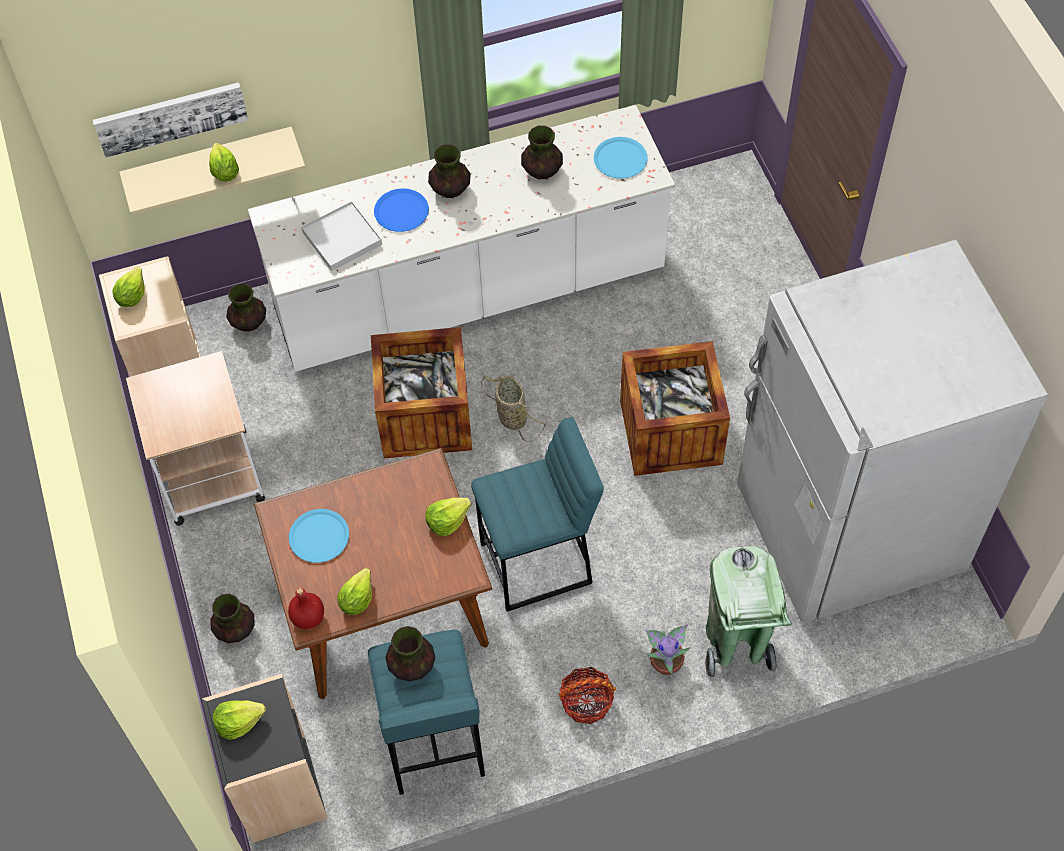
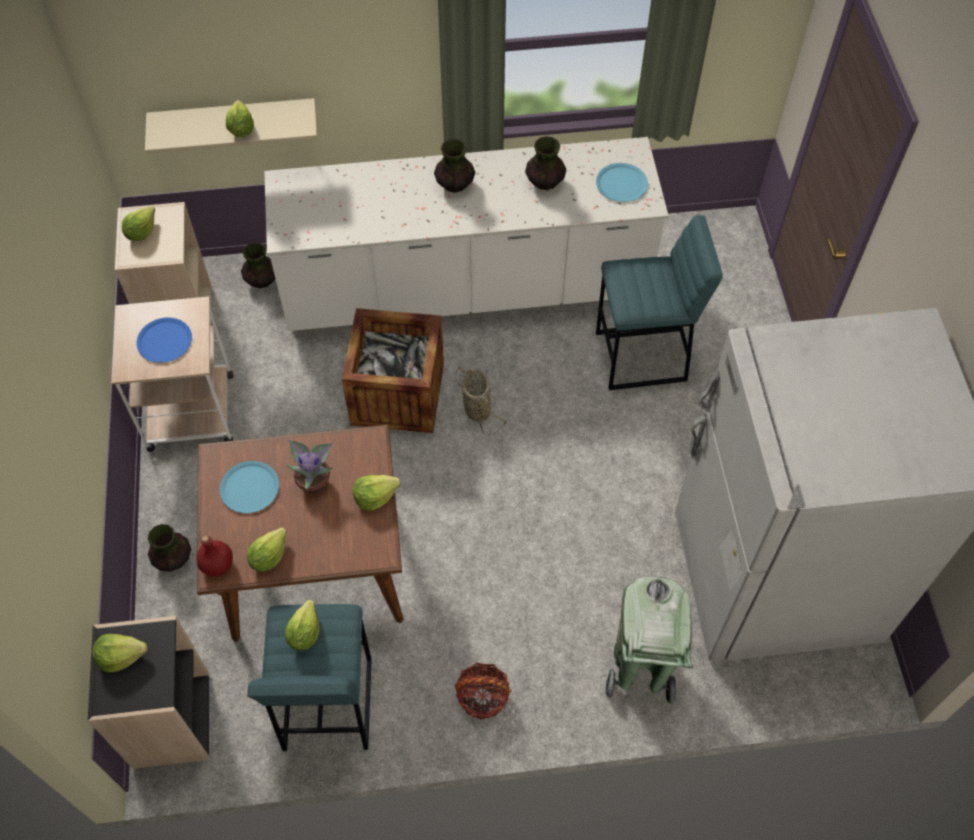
camera: 10 degrees right, 0 degrees up
(171, 117) = (196, 66): picture -> none
(342, 238) = (343, 211): white tray -> none
(401, 211) = (404, 196): blue plate -> blue plate (164, 341)
(411, 666) = (304, 633): vase -> lettuce
(539, 562) = (469, 550): turquoise stool -> turquoise stool (643, 356)
(666, 662) = (568, 673): potted plant -> potted plant (314, 481)
(670, 432) = (622, 451): crate -> none

